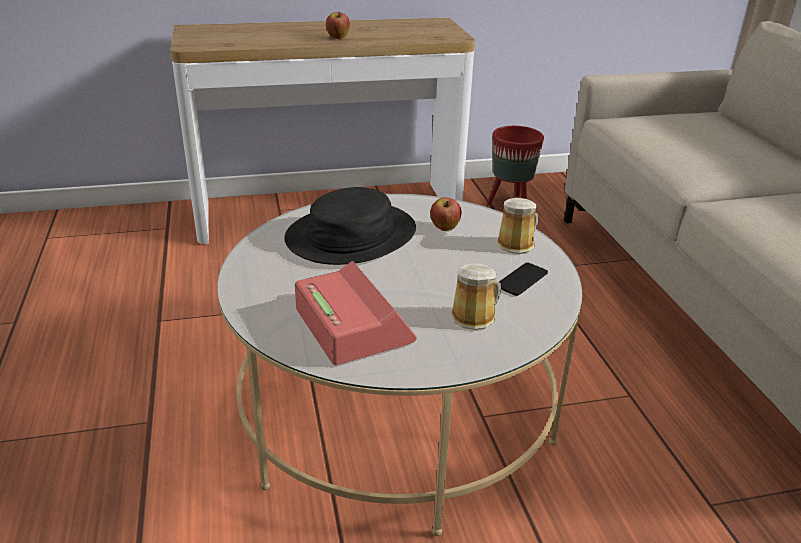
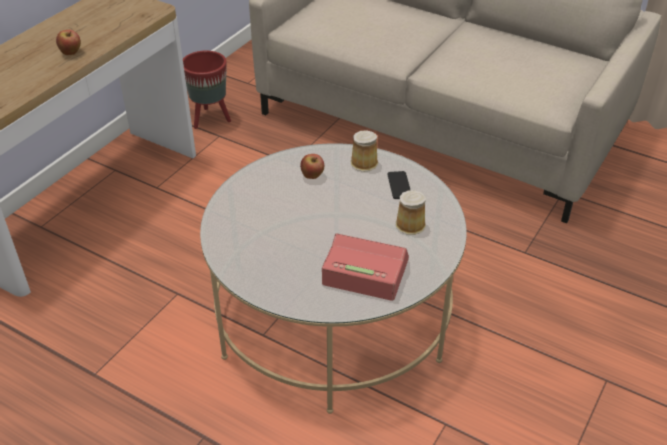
camera: 45 degrees left, 10 degrees up
(351, 235) = (269, 216): black hat -> none

